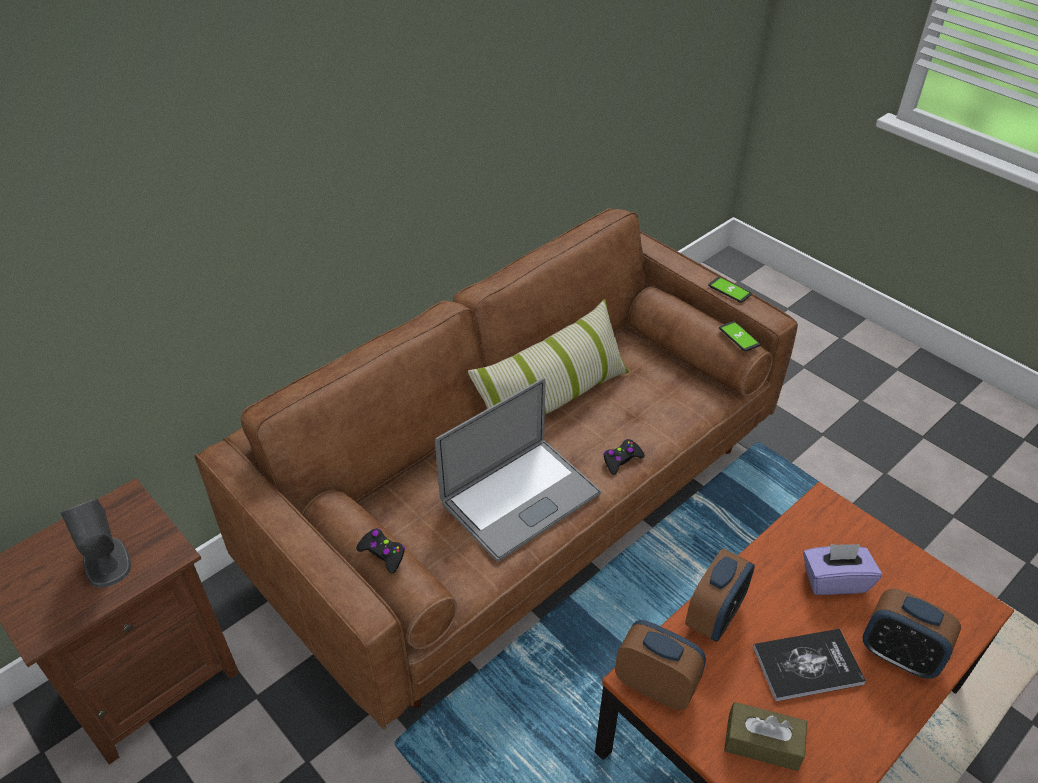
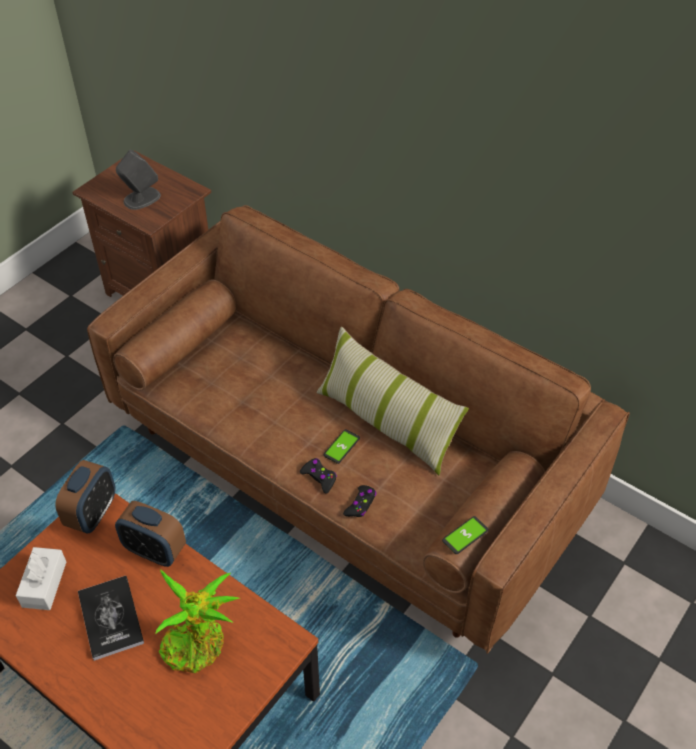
camera: 80 degrees right, 5 degrees up
(383, 553) = (163, 321): black game controller -> black game controller (360, 504)
(520, 498) = (264, 413): laptop -> none
(729, 290) = (532, 519): phone -> phone (341, 447)
(762, 743) = (44, 584): brown tissue box -> white tissue box
(834, 580) = (198, 644): purple tissue box -> potted plant
(898, 655) = (122, 691): alarm clock -> none

